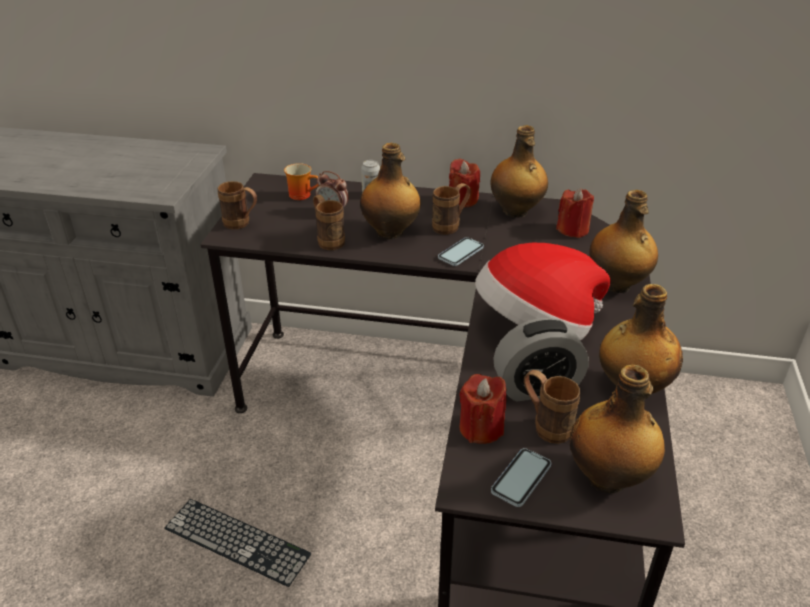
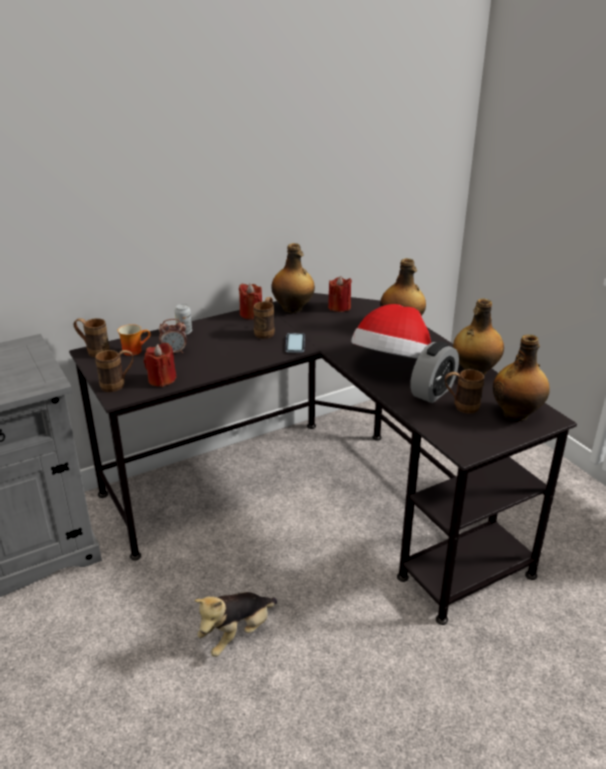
camera: 40 degrees left, 5 degrees down
(237, 541) = (237, 634): keyboard -> plush toy
(328, 240) = (198, 370): brown mug -> brown mug (94, 351)
(391, 232) = (234, 349): bottle -> none
(481, 428) = (434, 423): red candle -> red candle (162, 379)
(521, 478) = (482, 434): phone -> none

